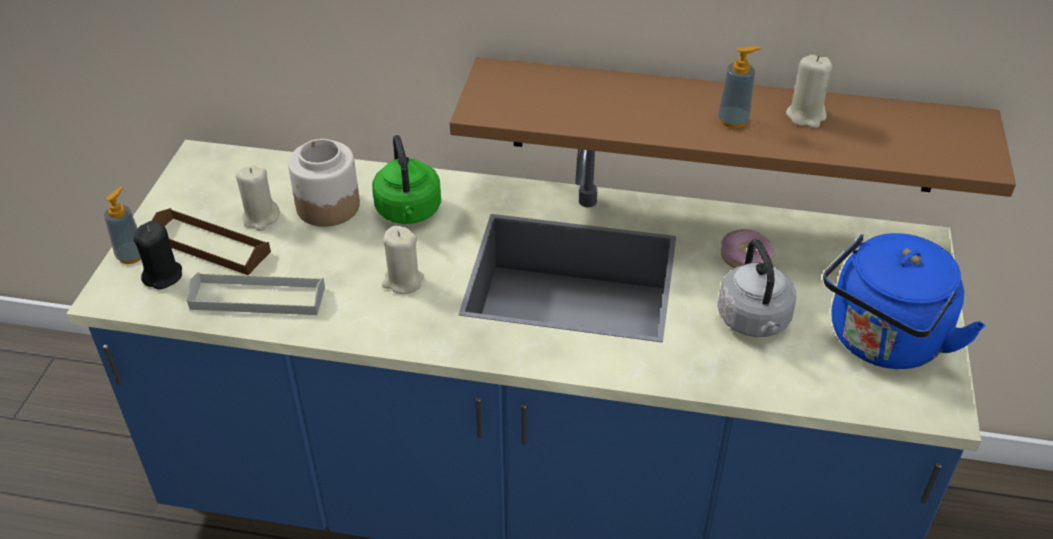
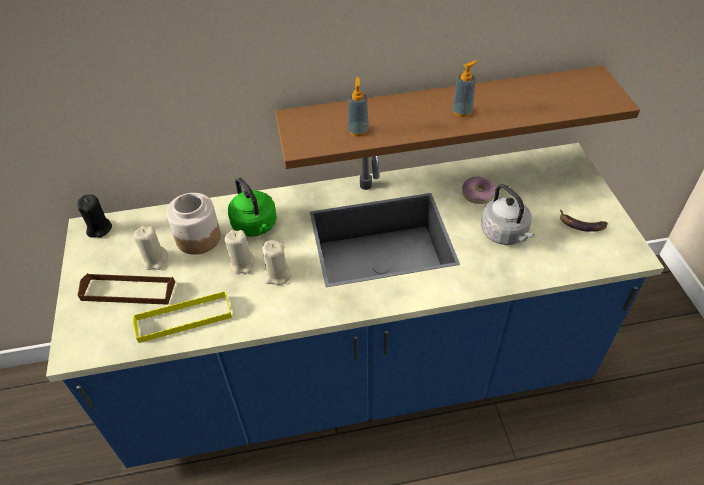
camera: 20 degrees left, 5 degrees up
(131, 255) = (74, 316): soap dispenser -> soap dispenser (358, 131)
(163, 276) = (106, 324): black candle -> black candle (99, 228)
(258, 298) = (183, 318): grey tray -> yellow tray
(806, 115) = (502, 97): beige candle -> beige candle (242, 264)
(882, 342) = (581, 224): blue kettle -> banana

